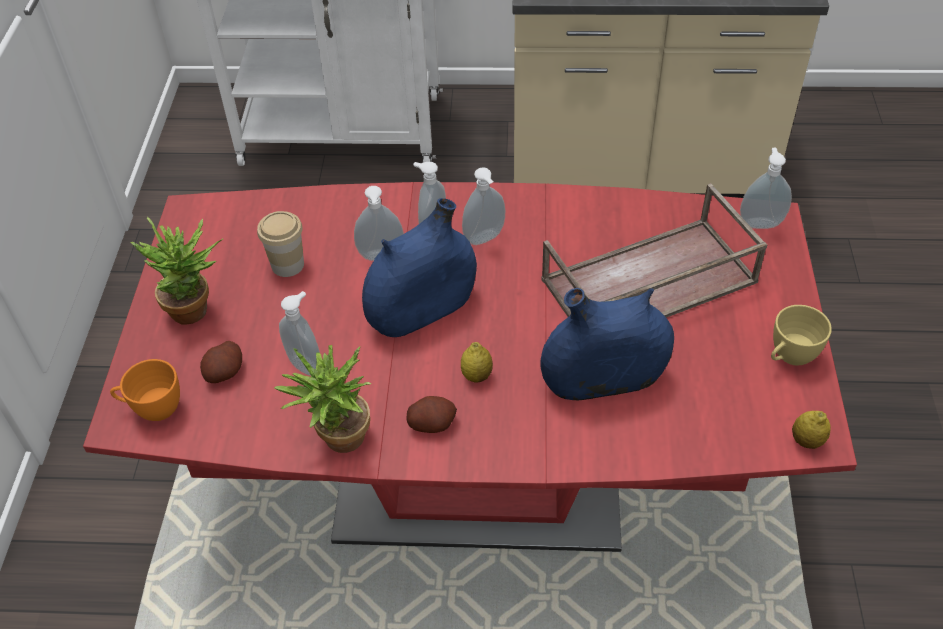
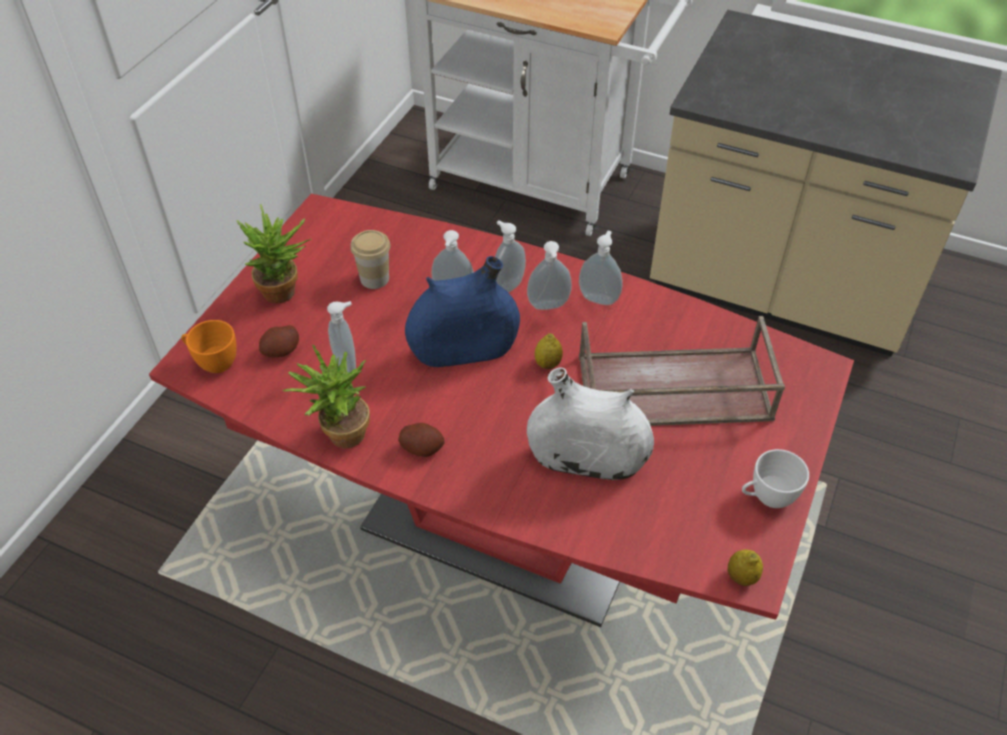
camera: 20 degrees right, 0 degrees up
(477, 375) = (480, 420): lemon -> lemon (548, 364)
(604, 380) = (587, 461): blue vase -> white vase
(760, 222) = (807, 367): soap dispenser -> soap dispenser (599, 298)
(789, 357) = (767, 497): yellow cup -> white cup

